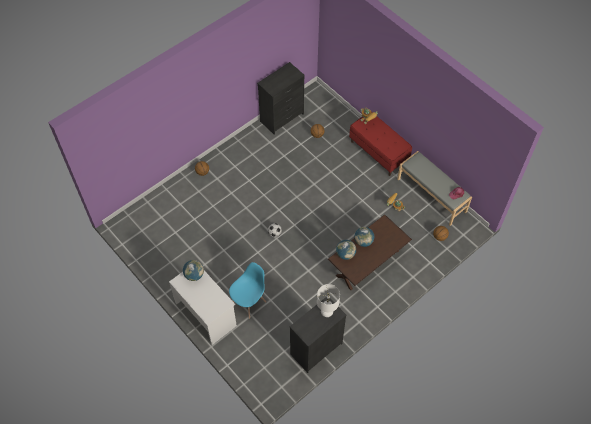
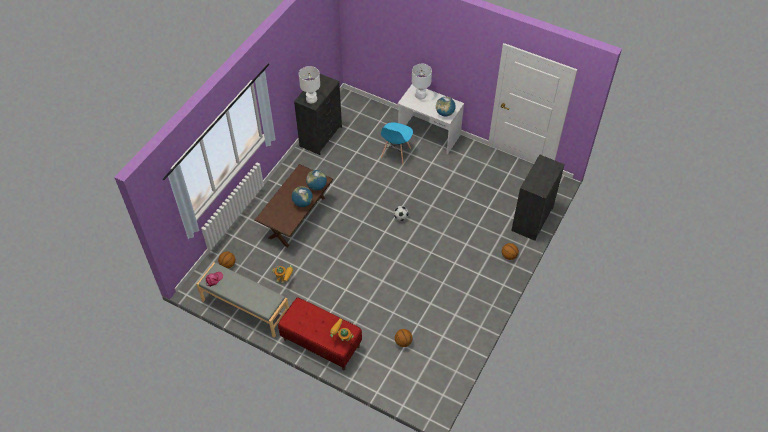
camera: 160 degrees right, 5 degrees down
(206, 305) = (420, 95): none -> white table lamp
(282, 118) = (456, 351): black dresser -> black dresser (531, 219)

